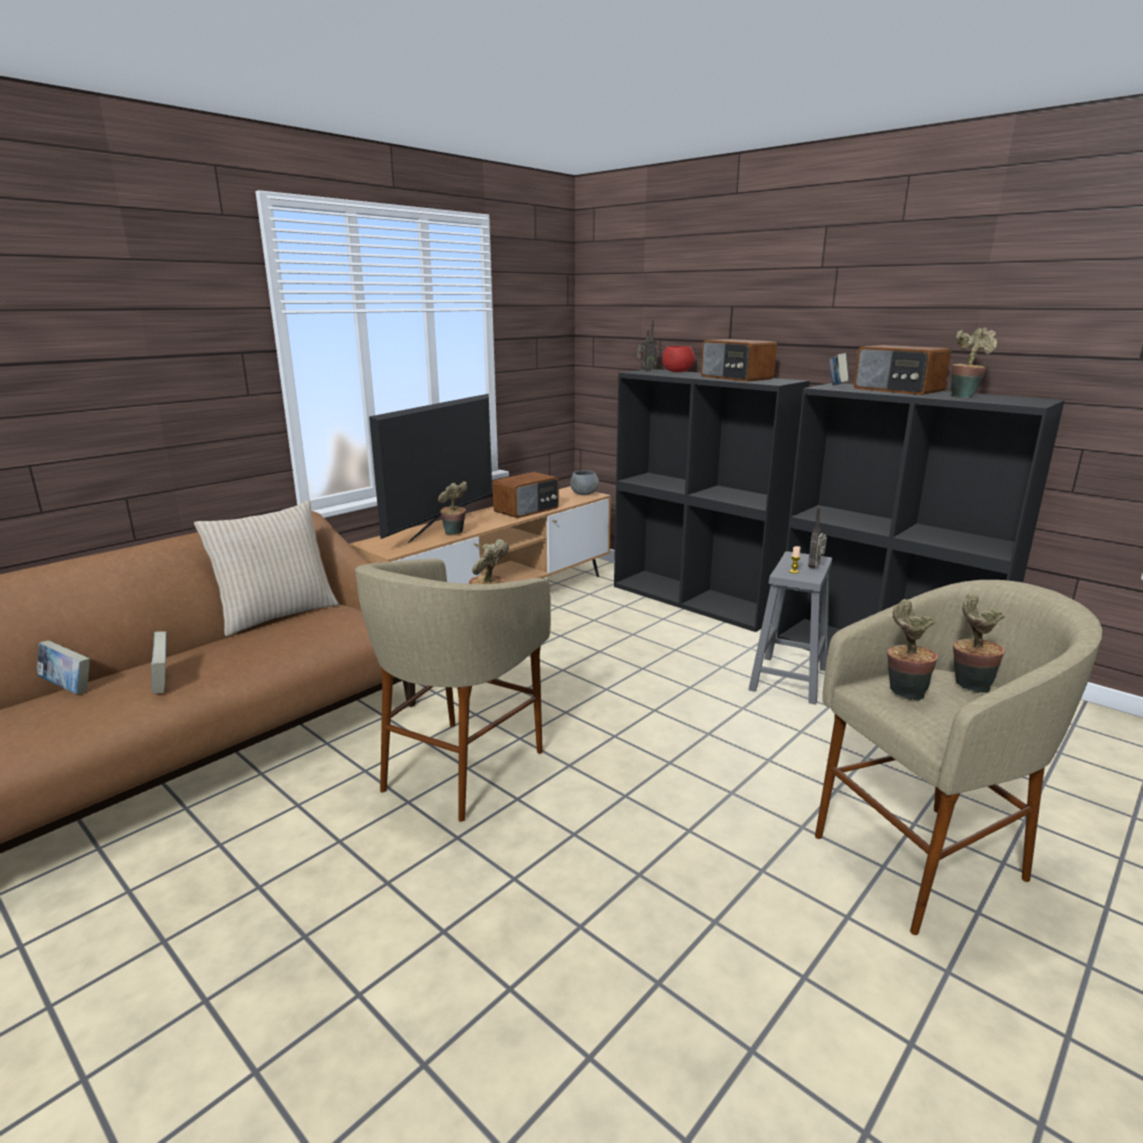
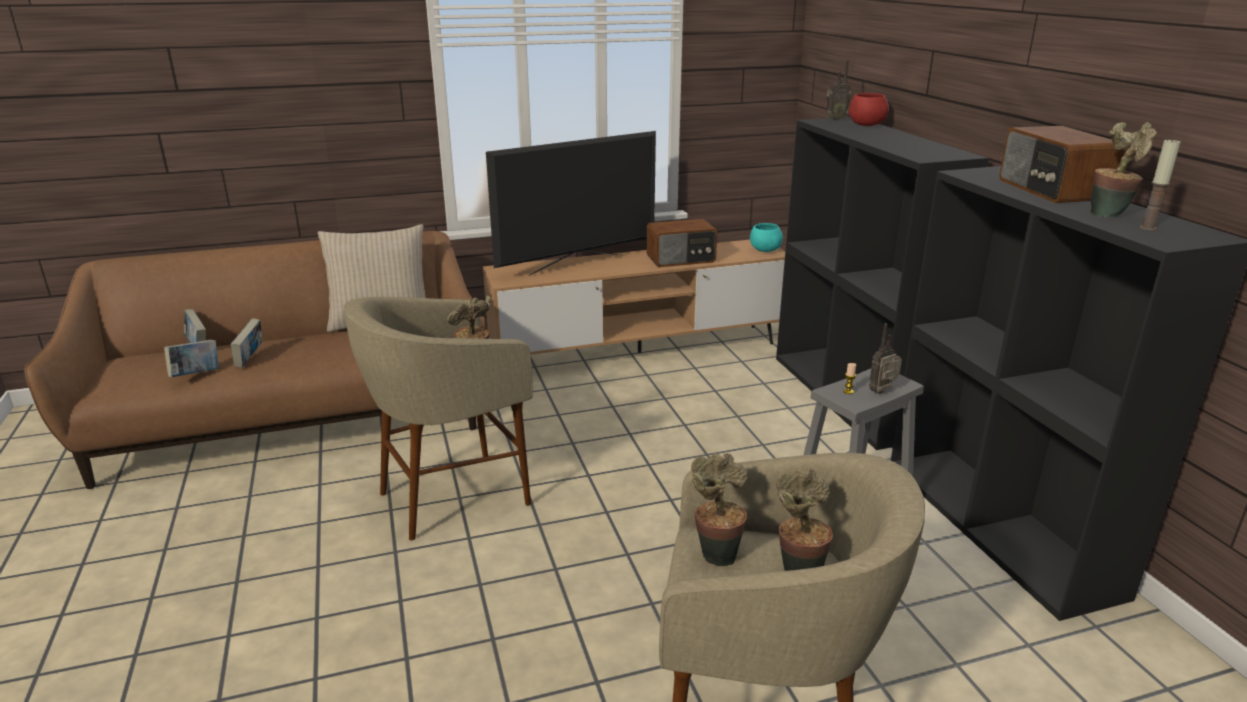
camera: 30 degrees right, 5 degrees up
(455, 533) = (580, 273): potted plant -> none
(584, 494) = (765, 250): grey bowl -> turquoise bowl
(735, 378) = (904, 143): radio -> none
(836, 387) = (983, 174): book -> book (196, 375)
(1002, 400) = (1148, 228): none -> candle

